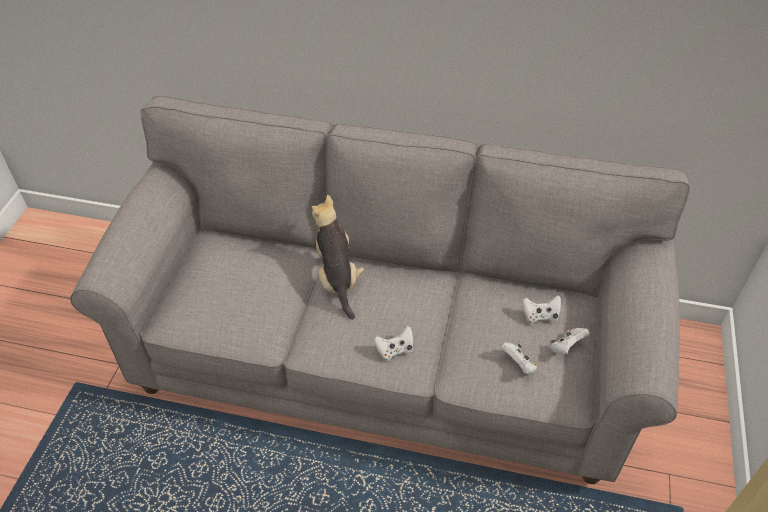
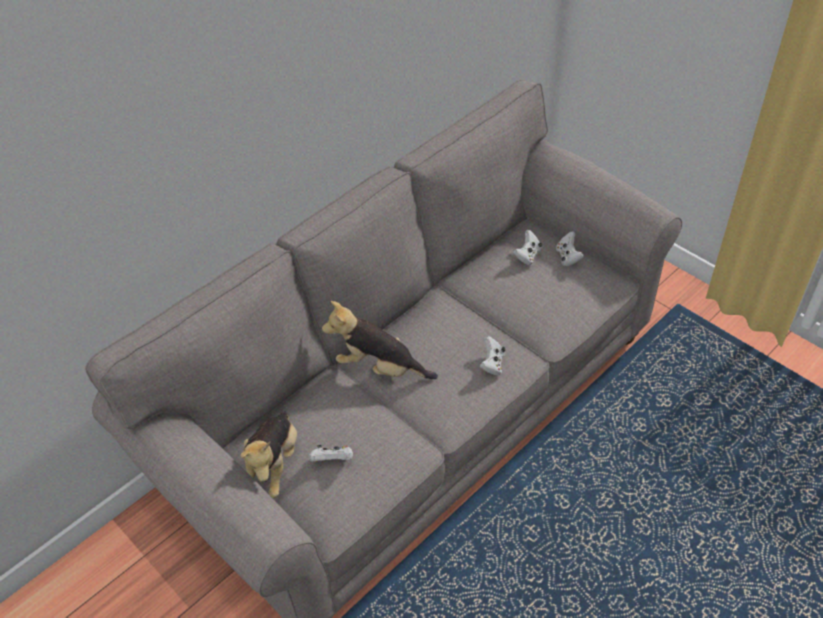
camera: 55 degrees left, 0 degrees up
(202, 262) = (274, 464): none -> plush toy
(518, 365) = (565, 292): white game controller -> white game controller (333, 460)

